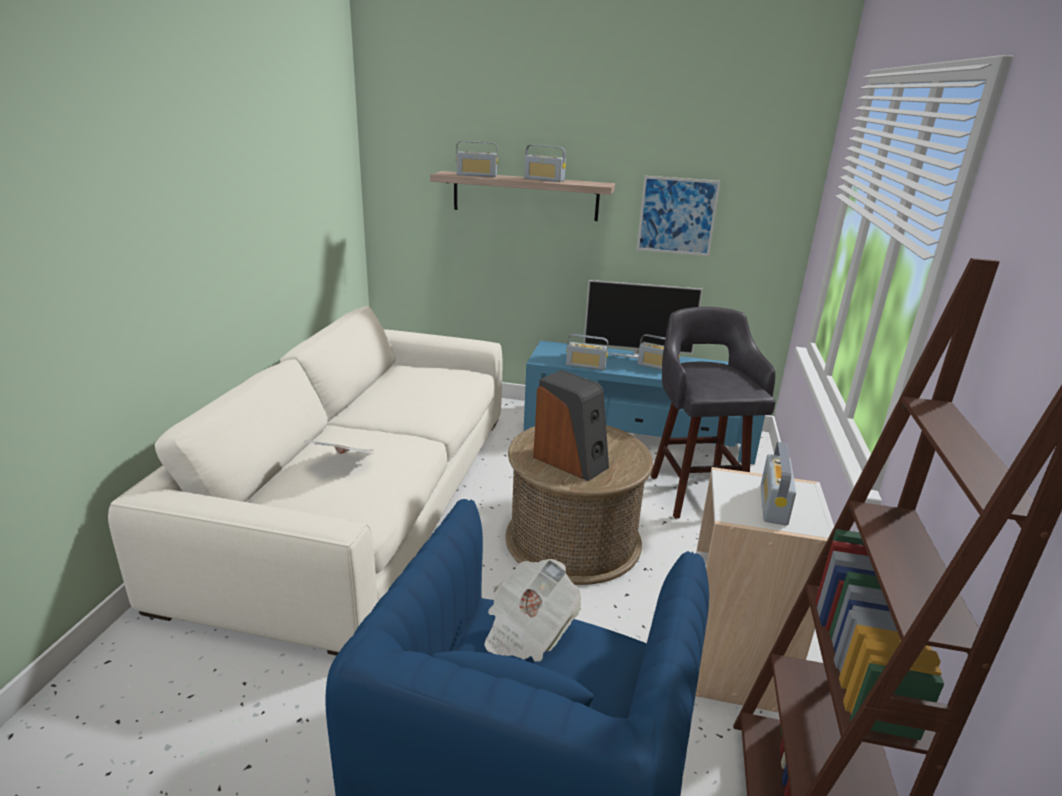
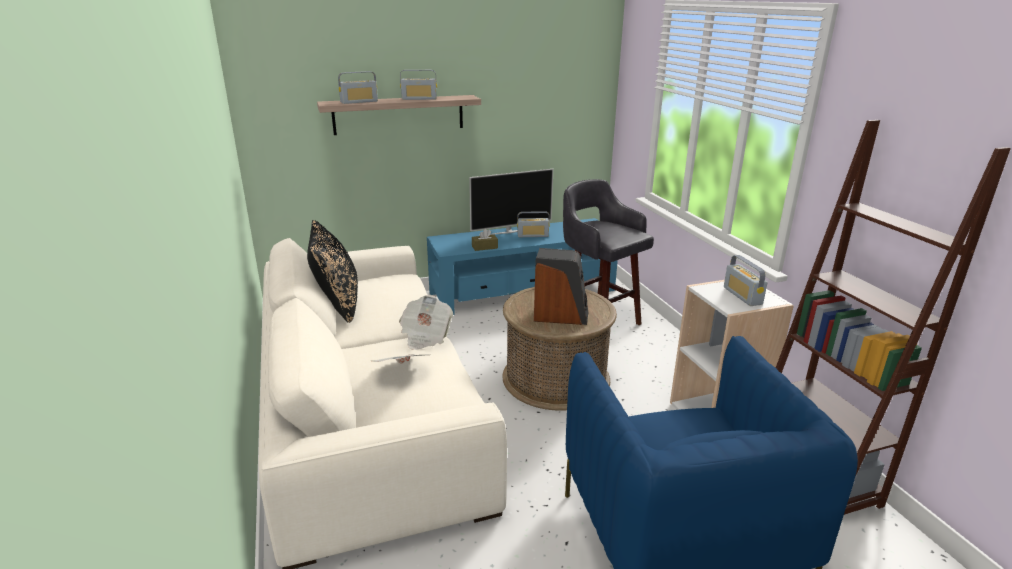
camera: 30 degrees left, 0 degrees up
(375, 384) = (338, 306): none -> black pillow
(528, 629) = (656, 425): newspaper -> newspaper (425, 336)
(586, 365) = (484, 247): radio -> brown tissue box
(677, 216) = (523, 115): picture -> none

